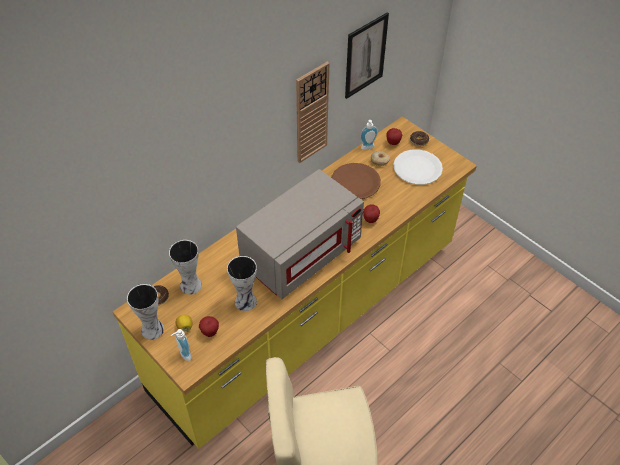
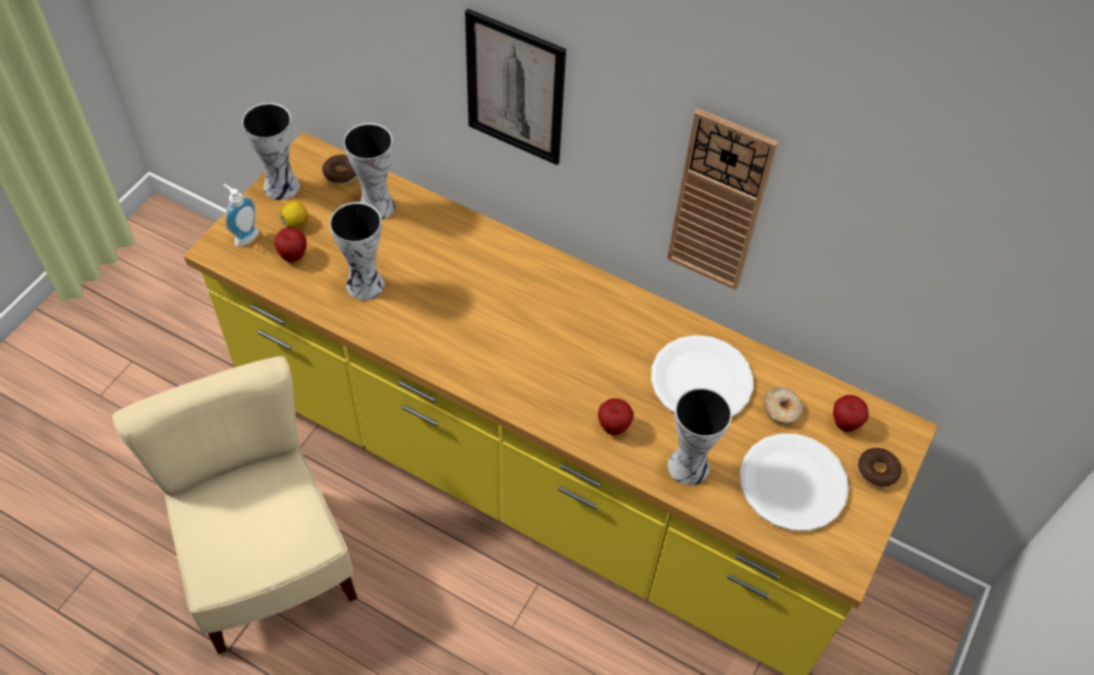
camera: 70 degrees right, 5 degrees up
(301, 253) = (492, 335): grey microwave -> none
(355, 182) = (701, 381): brown plate -> white plate
(365, 56) = (881, 221): picture -> picture (515, 88)
(368, 148) = (806, 382): soap dispenser -> none
(398, 199) = (688, 465): none -> vase

